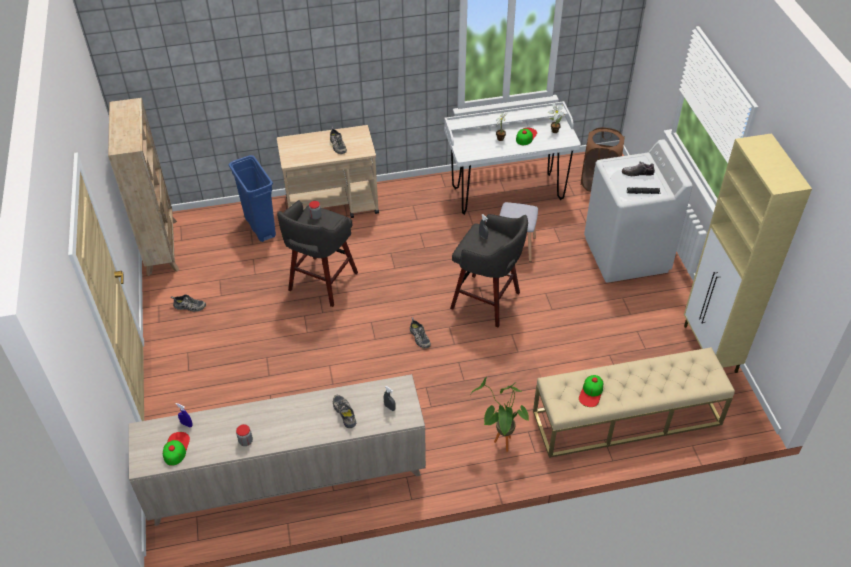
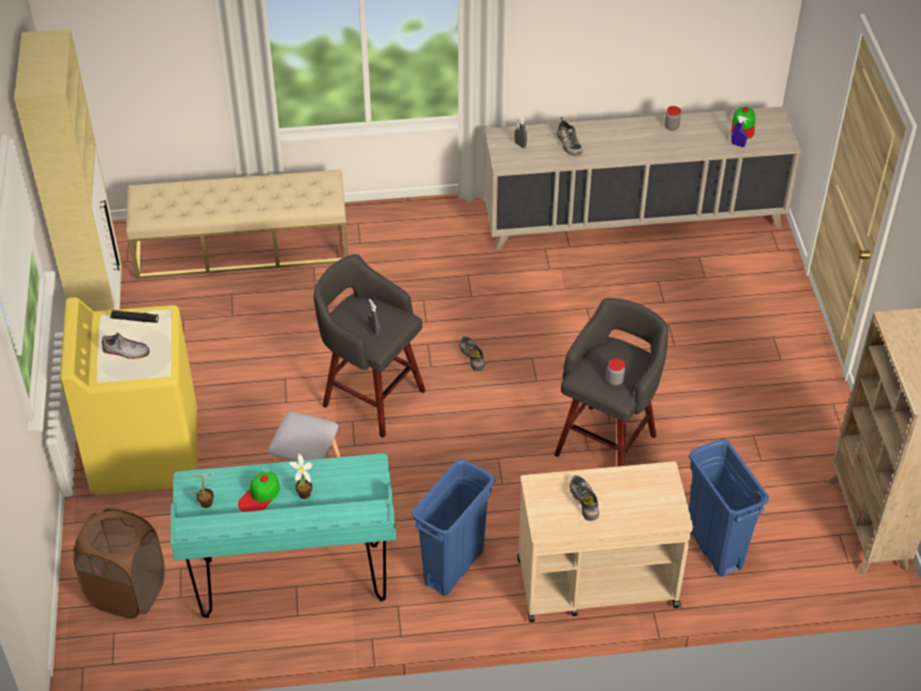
camera: 175 degrees left, 0 degrees up
(189, 306) = (796, 422): shoe -> none
(416, 207) = (454, 567): none -> blue trash can
(500, 445) = (395, 232): potted plant -> none
(507, 193) = (293, 581): white desk -> turquoise desk
(591, 392) = (290, 190): cap -> none
(626, 255) = (145, 451): white washing machine -> yellow washing machine

